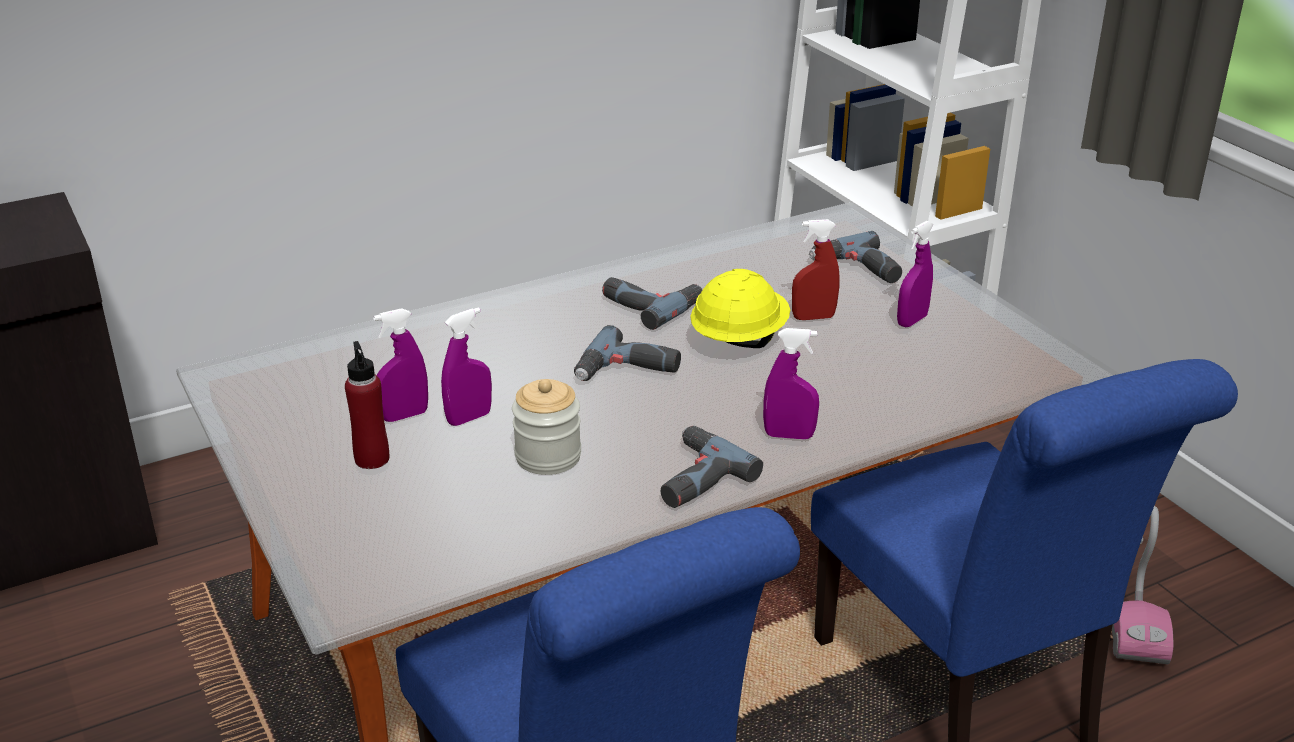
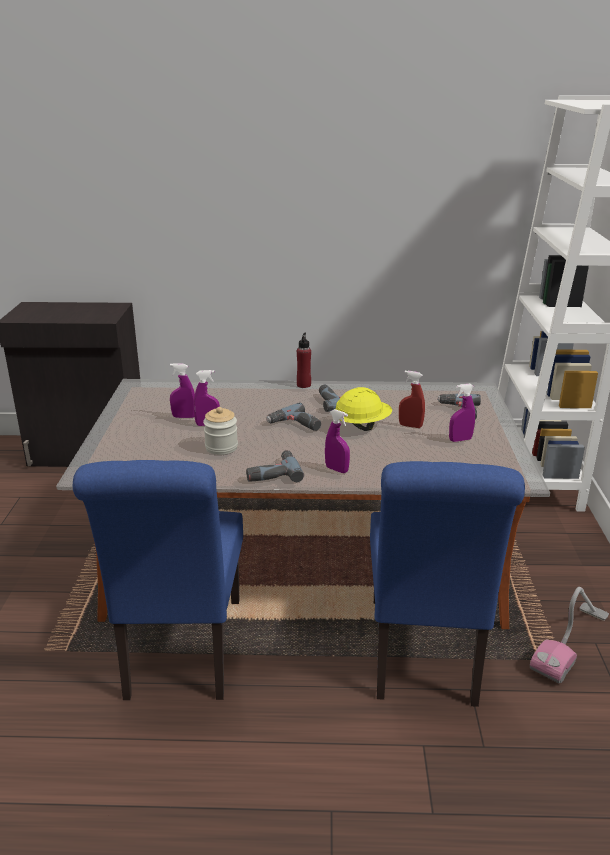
camera: 30 degrees right, 5 degrees down
(372, 459) = (153, 428): red bottle -> red bottle (304, 385)

